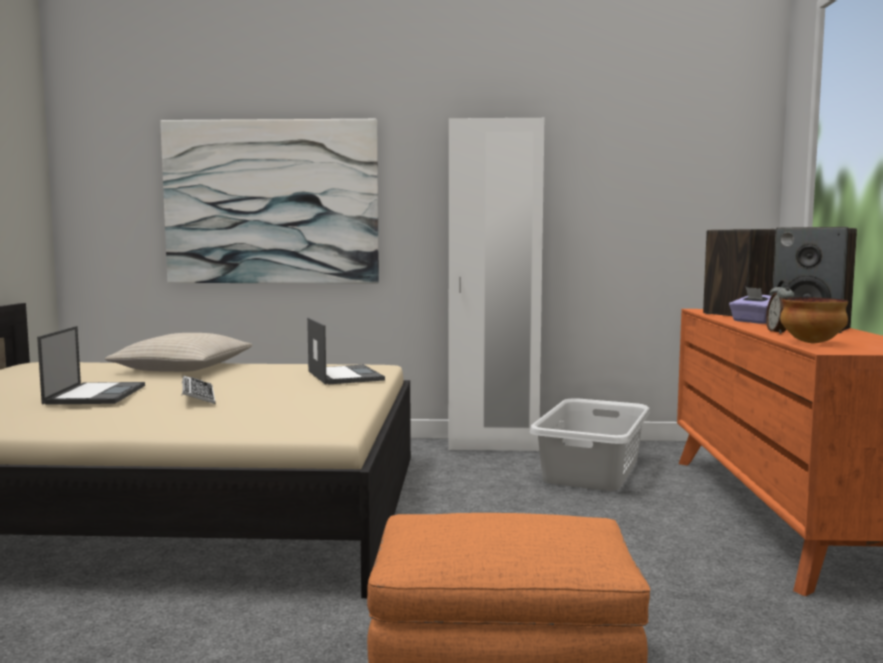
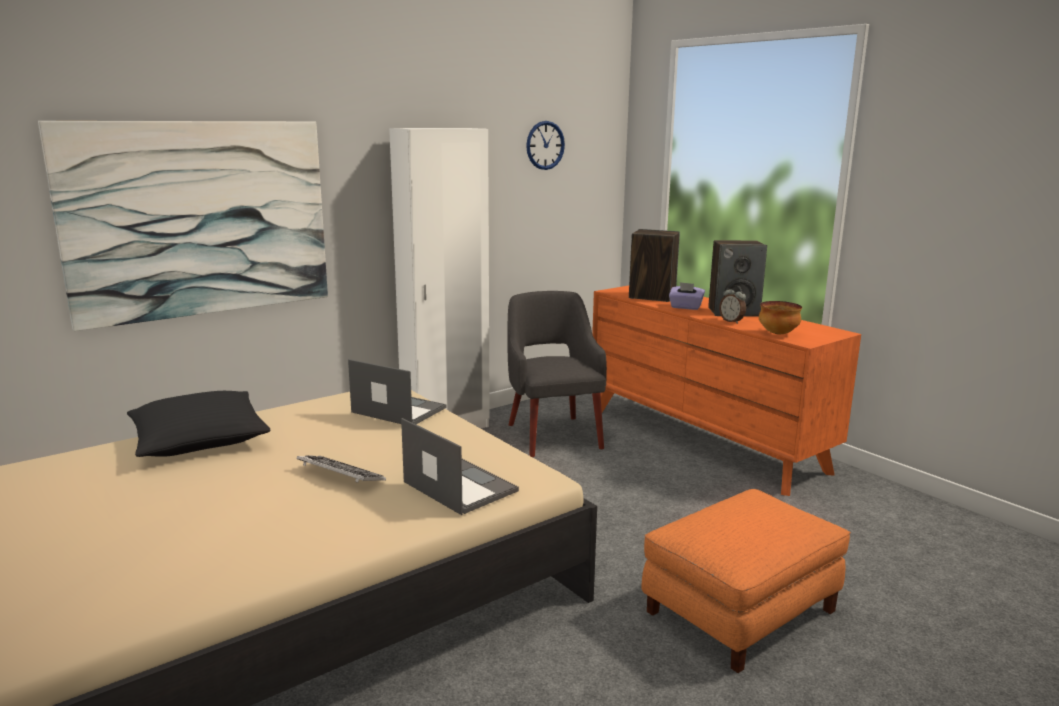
camera: 40 degrees left, 10 degrees up
(96, 394) = (232, 505): laptop -> laptop (458, 486)
(182, 368) = (199, 439): beige pillow -> black pillow
(592, 470) = (553, 435): grey laundry basket -> grey armchair
(651, 144) = (545, 145): none -> wall clock

